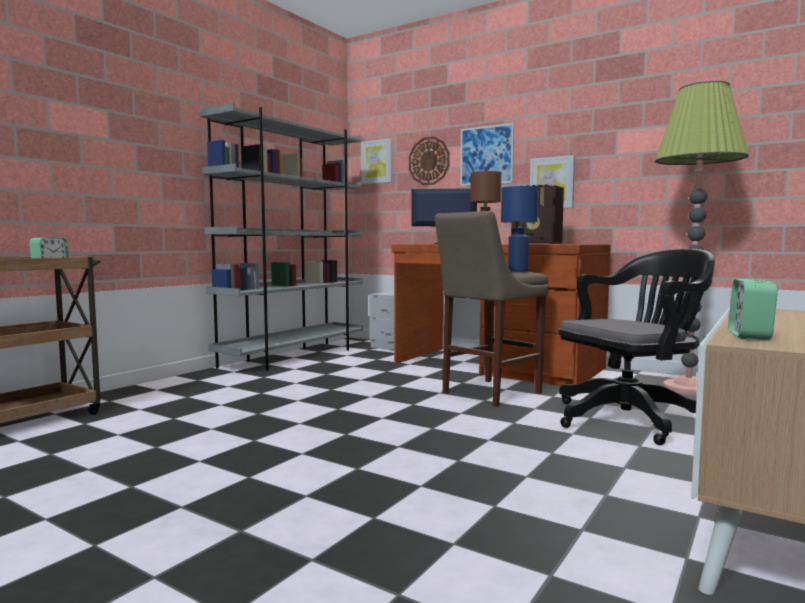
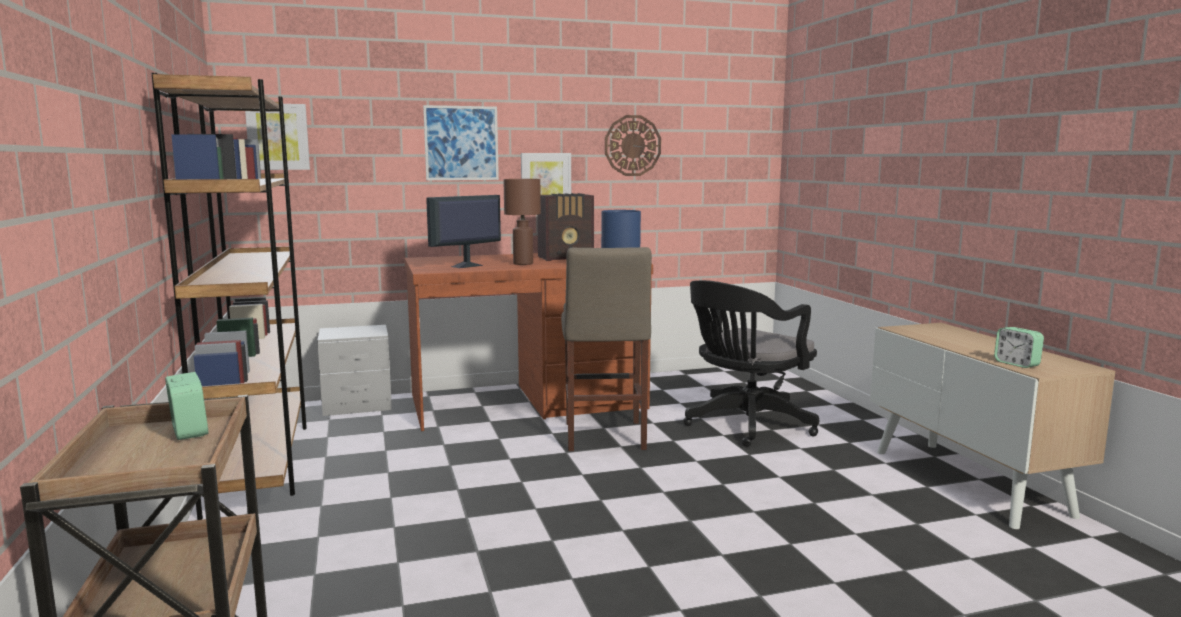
camera: 50 degrees left, 5 degrees up
(294, 356) = (260, 462): grey bookcase -> brown bookcase
(429, 161) = (374, 143): wall clock -> wall clock (632, 145)
(632, 419) = (745, 426): black office chair -> black office chair turned 150 degrees counterclockwise
(688, 389) = (708, 384): floor lamp -> none

